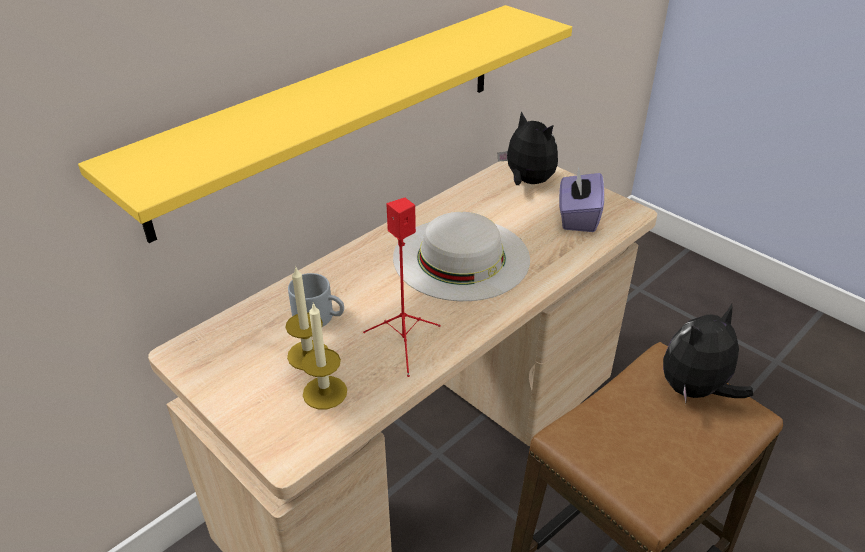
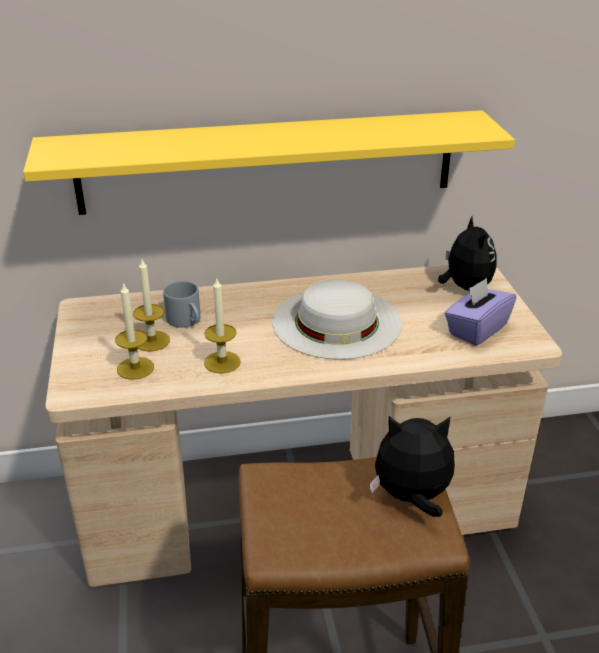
camera: 35 degrees right, 5 degrees down
(404, 344) = (222, 362): red speaker -> candle

